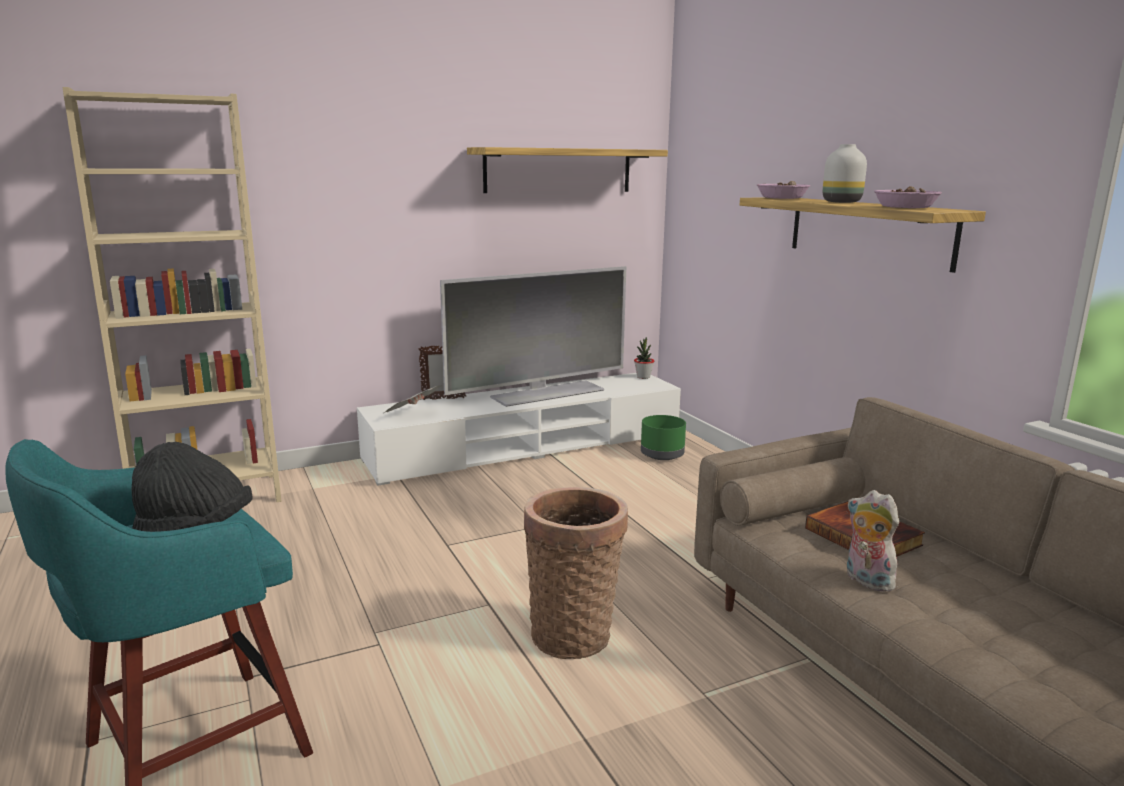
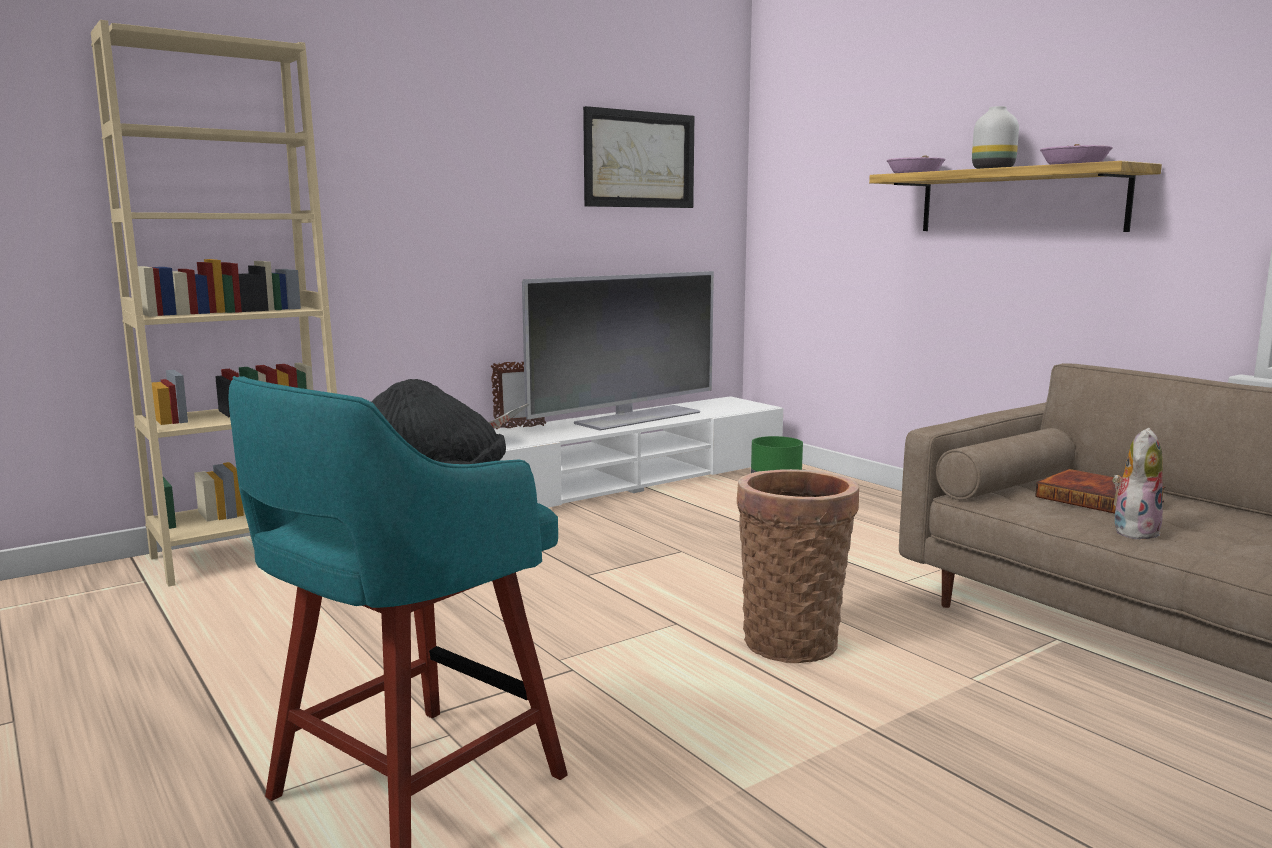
camera: 10 degrees left, 5 degrees down
(558, 170) = (639, 159): shelf -> picture
(643, 377) = (734, 400): potted plant -> none
(865, 580) = (1133, 531): plush toy -> plush toy turned 90 degrees clockwise

